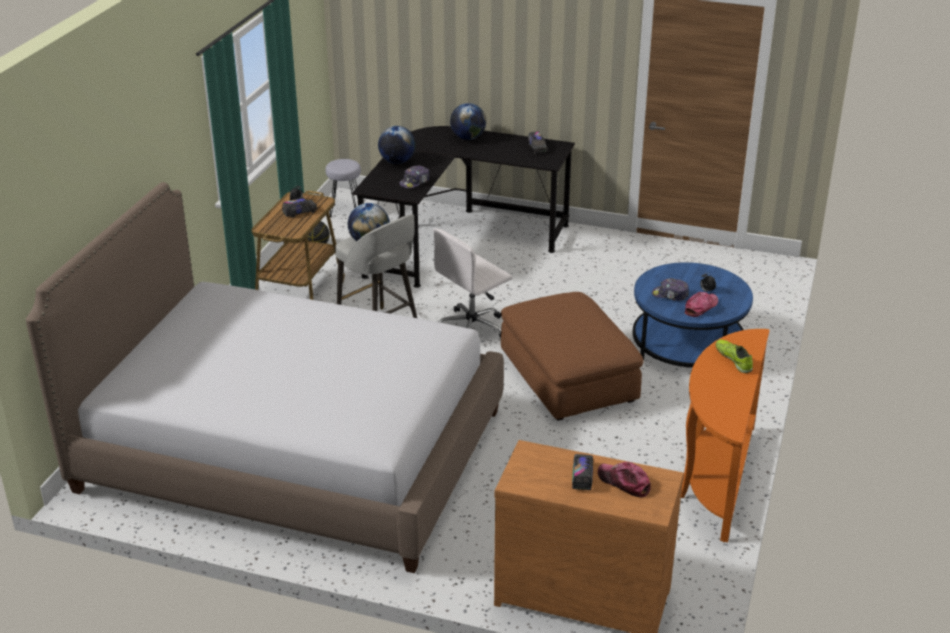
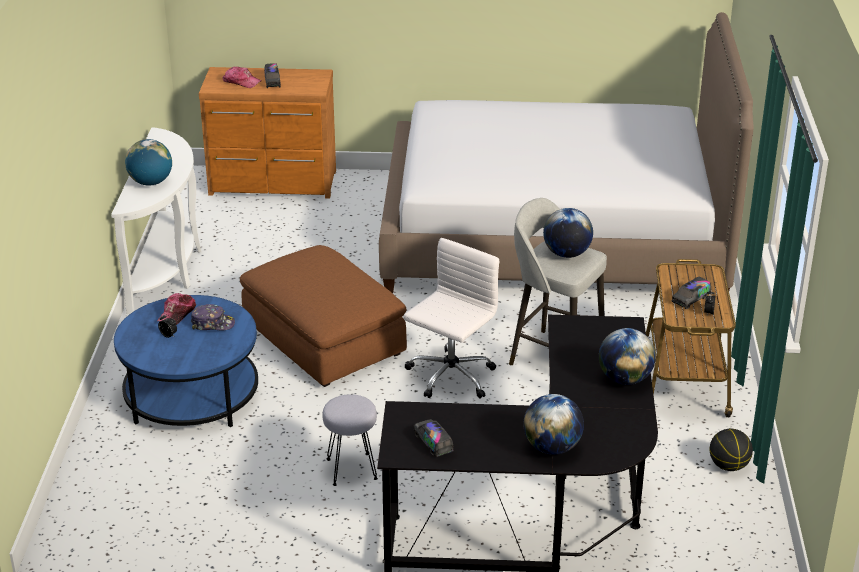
camera: 165 degrees right, 0 degrees up
(345, 210) = (746, 546): grey stool -> grey stool (351, 470)
(415, 182) = (574, 346): cap -> none
(715, 477) = (168, 269): orange console table -> white console table
(733, 359) = (151, 182): shoe -> globe

